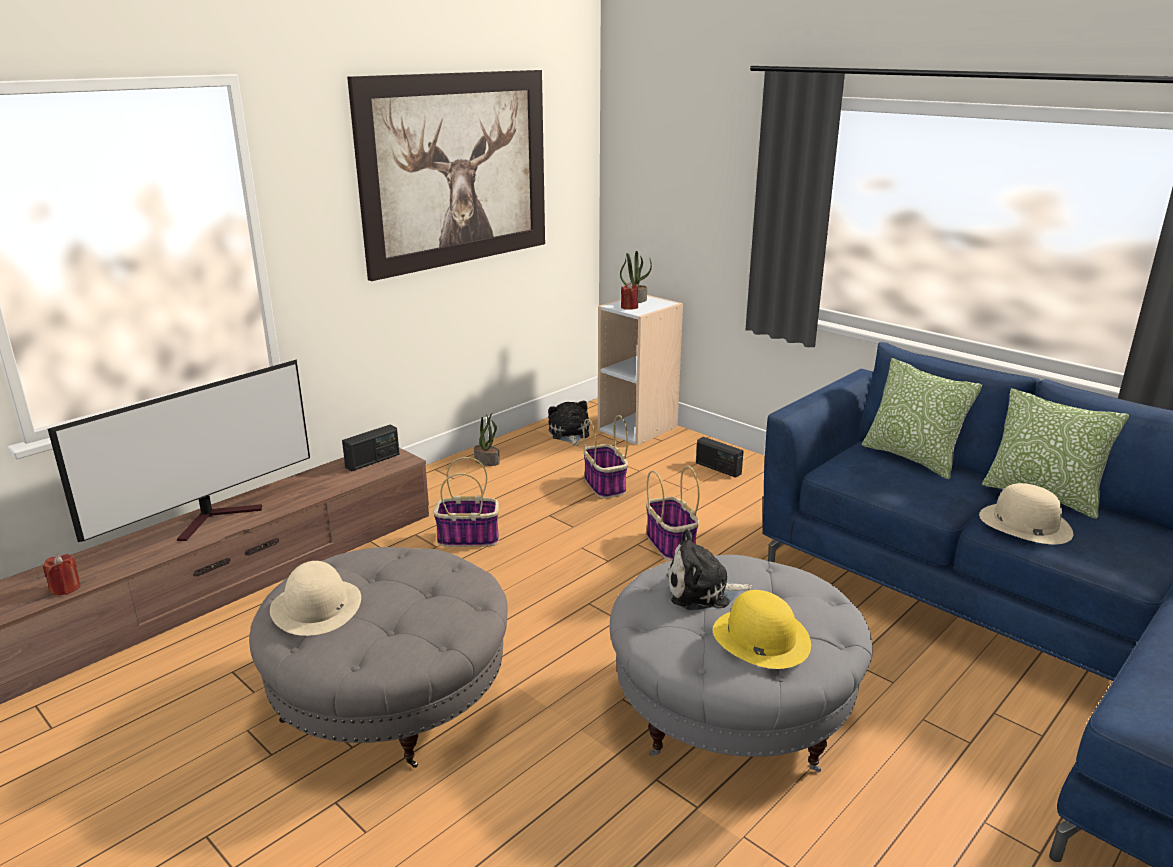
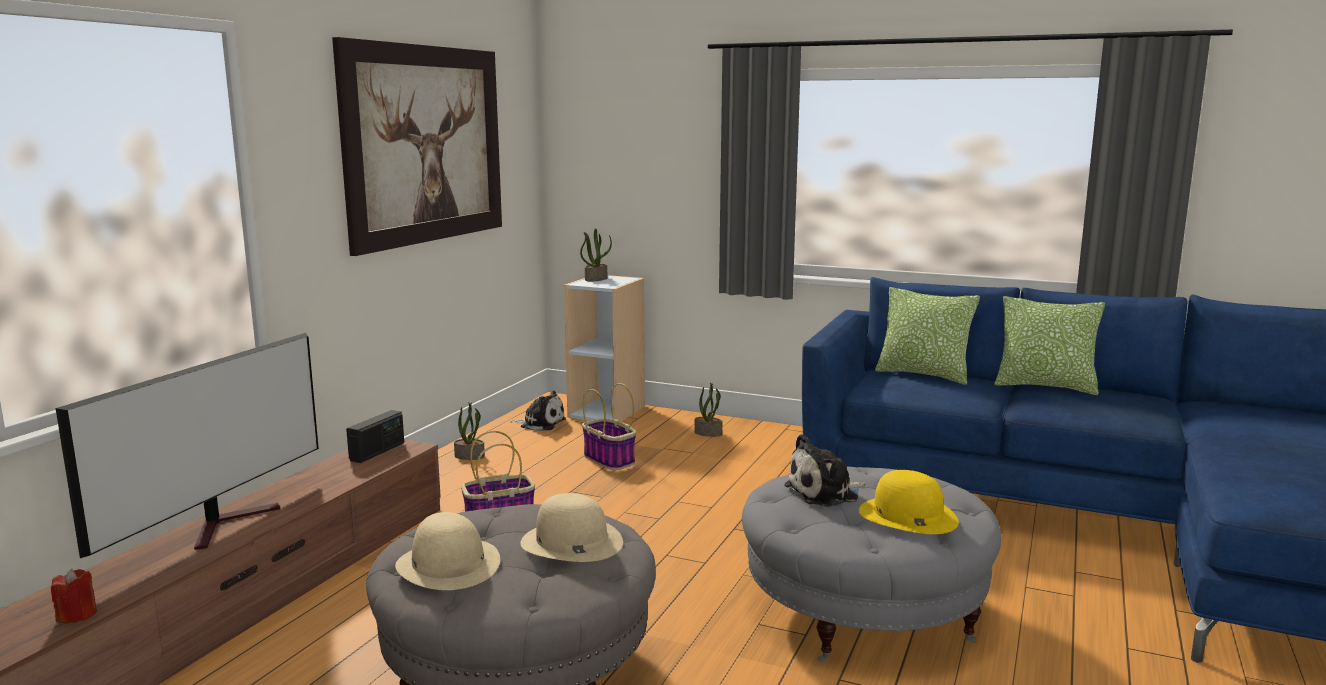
camera: 20 degrees left, 10 degrees down
(569, 434) = (540, 423): plush toy -> plush toy turned 135 degrees clockwise
(629, 307) = (596, 283): red candle -> none
(671, 544) = (710, 496): basket -> none
(718, 468) = (708, 433): radio -> potted plant
(1024, 524) = (1051, 404): beige hat -> beige hat (571, 542)

